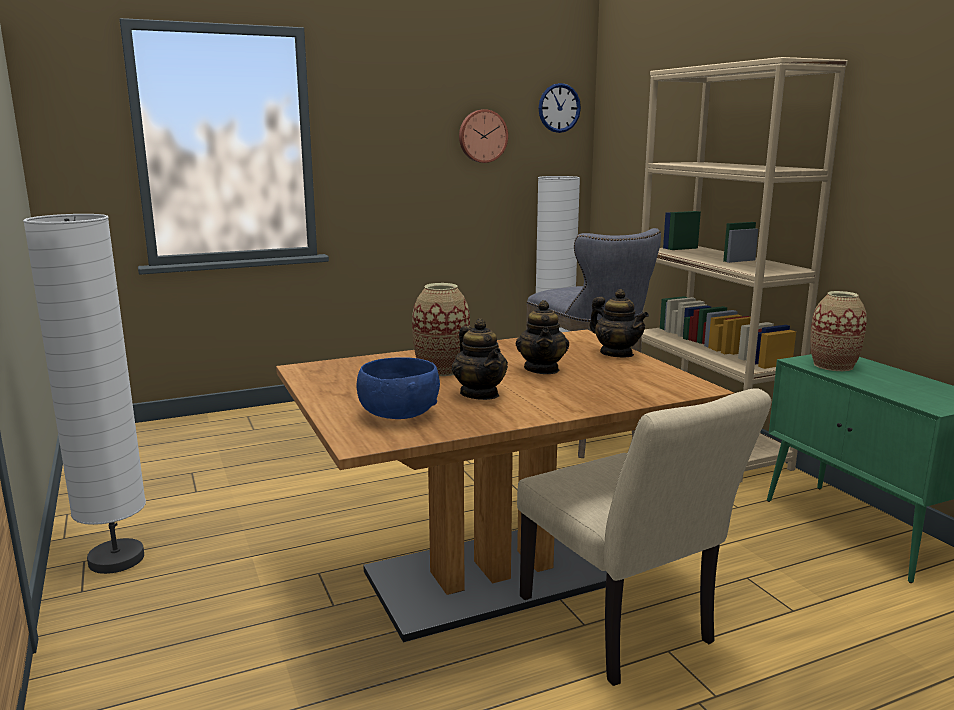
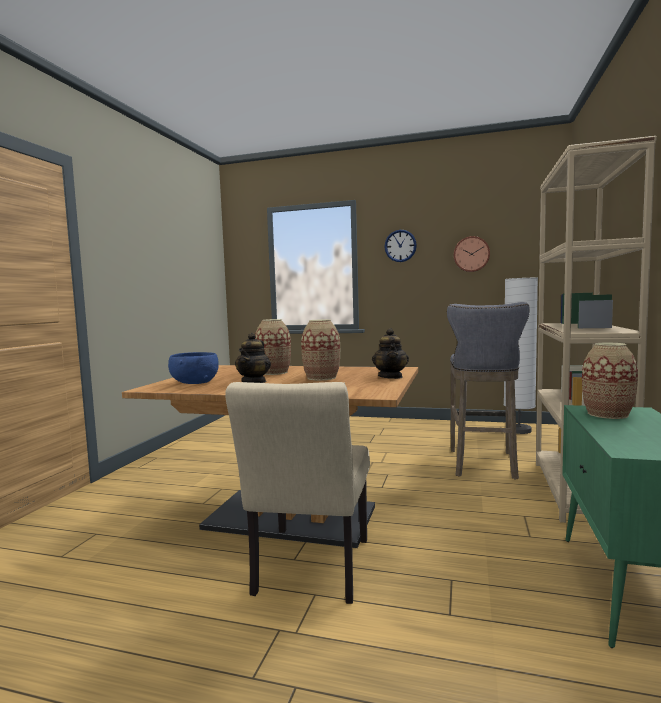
camera: 40 degrees right, 10 degrees down
(116, 559) = (166, 460): white floor lamp -> none
(542, 369) = (321, 377): teapot -> vase
(559, 108) = (535, 231): wall clock -> wall clock (400, 246)

